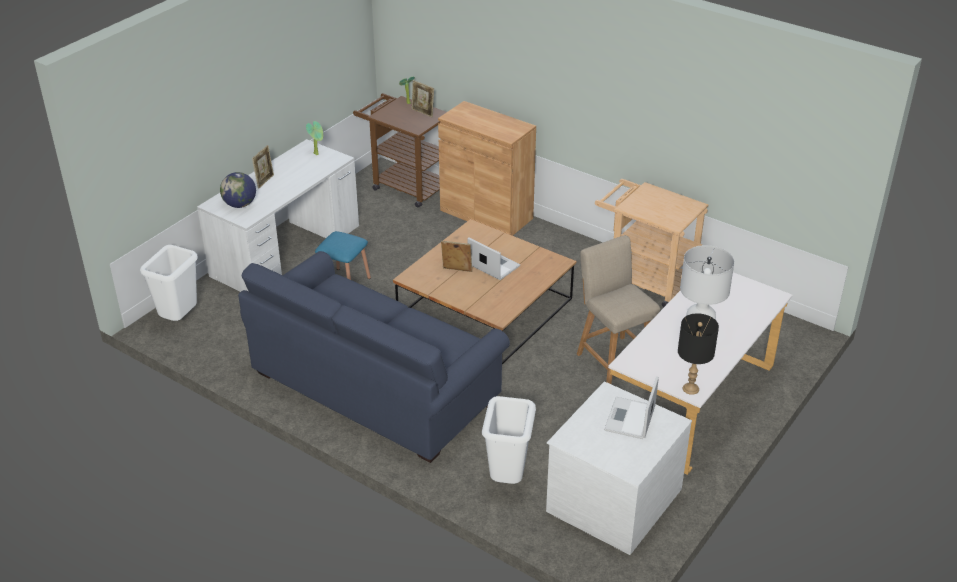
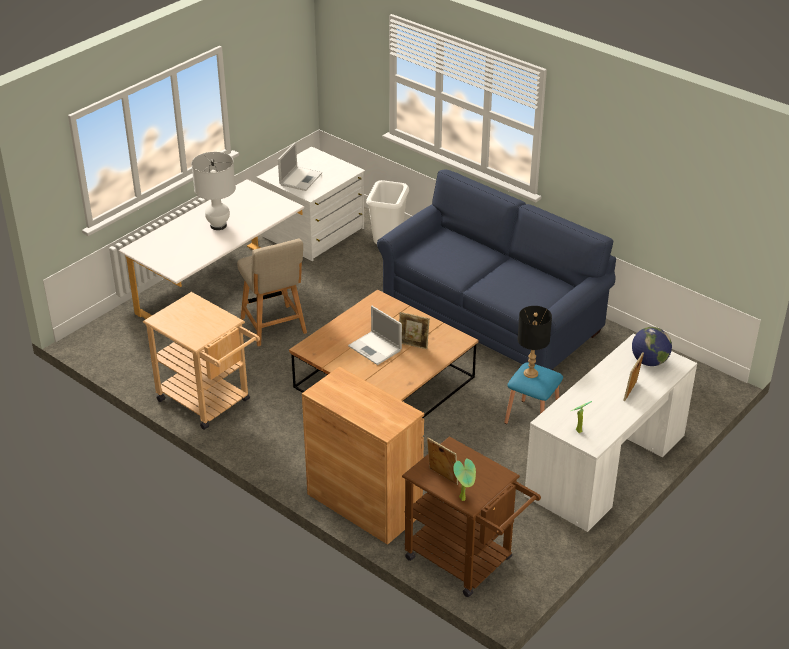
camera: 175 degrees left, 0 degrees up
(180, 319) = (694, 387): white trash can -> none
(691, 389) = (248, 188): black table lamp -> black table lamp (530, 373)

